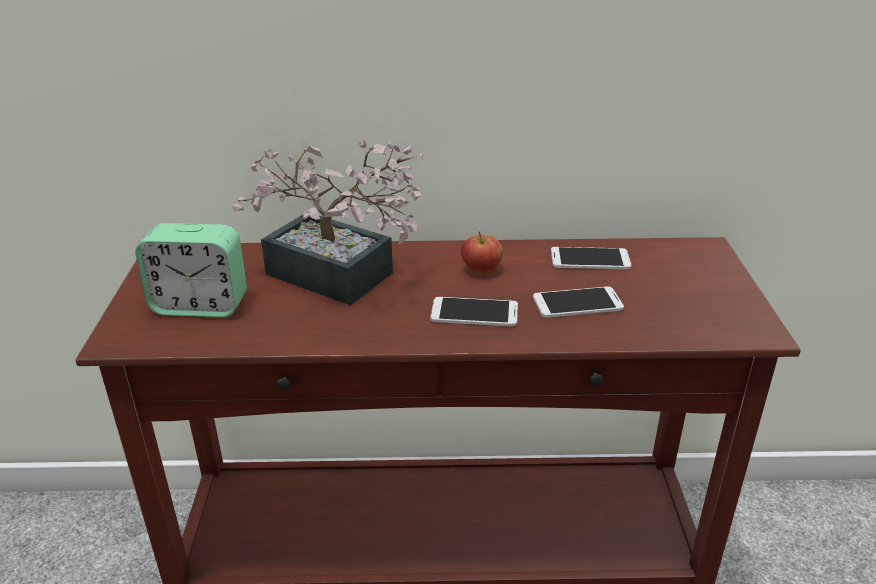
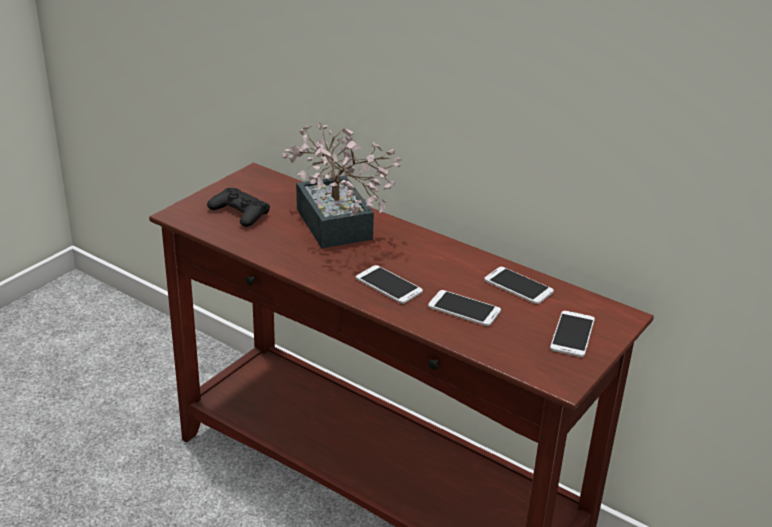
camera: 35 degrees right, 0 degrees up
(200, 305) = (239, 213): alarm clock -> black game controller
(481, 270) = (432, 261): apple -> none
(697, 283) = (572, 334): none -> phone

